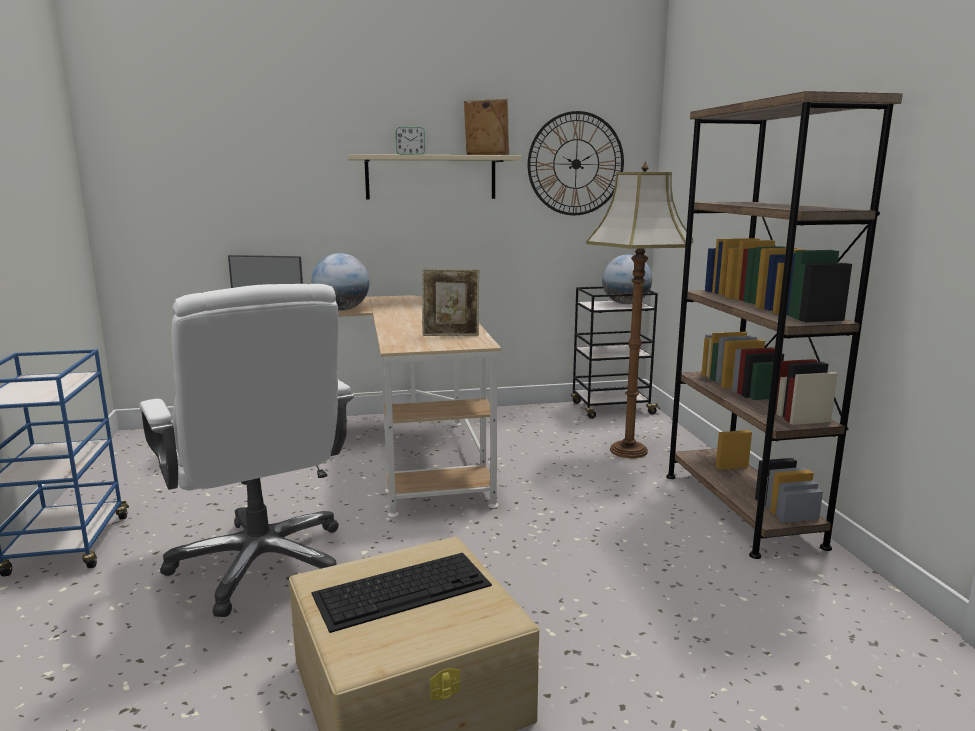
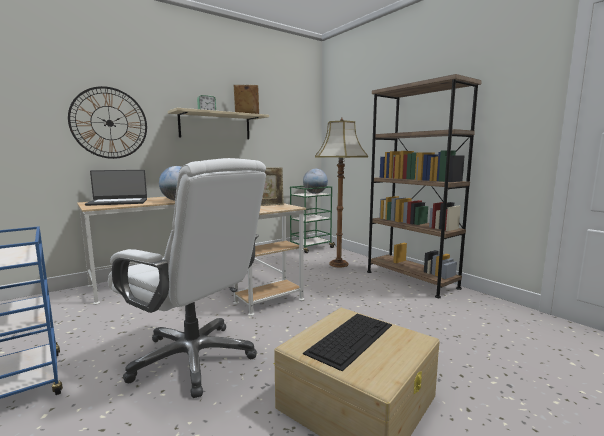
camera: 25 degrees left, 5 degrees down
(576, 164) = (286, 123): wall clock -> wall clock (109, 123)
(611, 408) = (311, 248): black cart -> green cart

